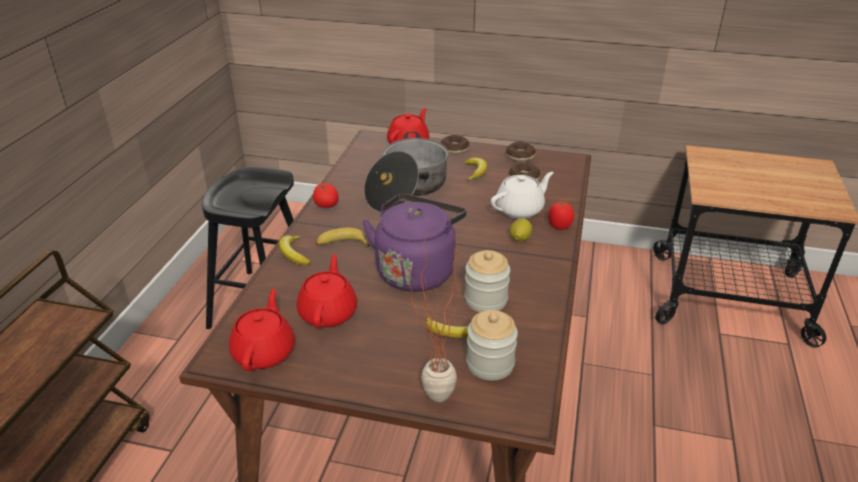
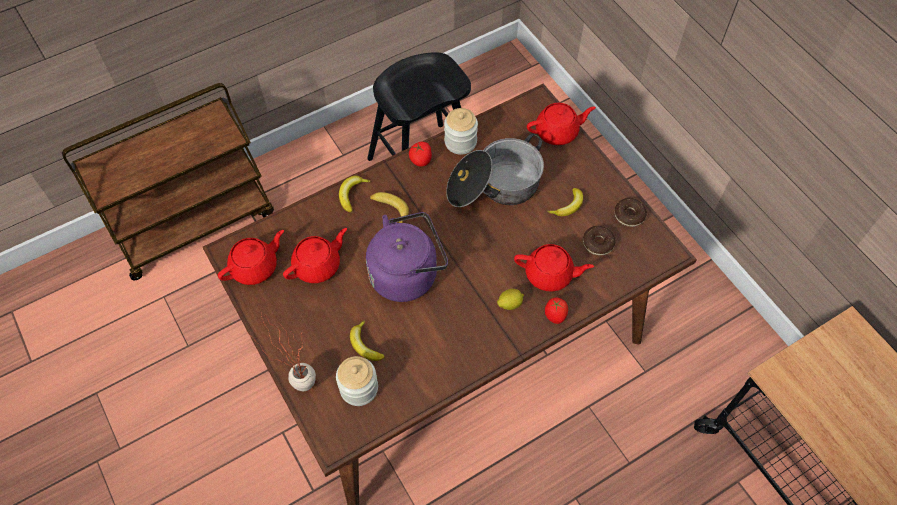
camera: 45 degrees right, 25 degrees up
(454, 149) = (586, 165): donut -> none
(486, 300) = (418, 337): jar -> jar (460, 142)
(520, 209) = (549, 274): white teapot -> red teapot

